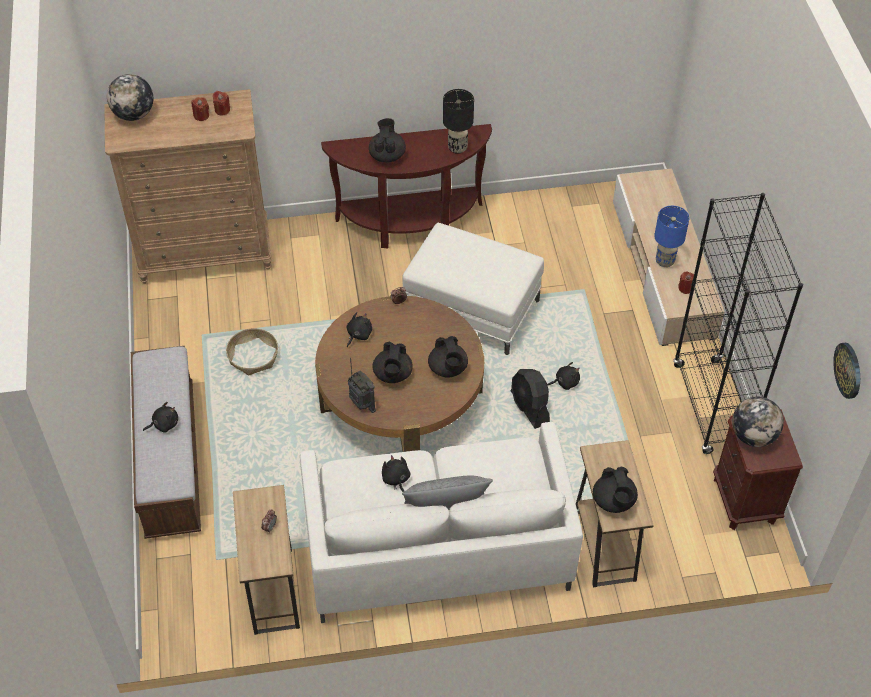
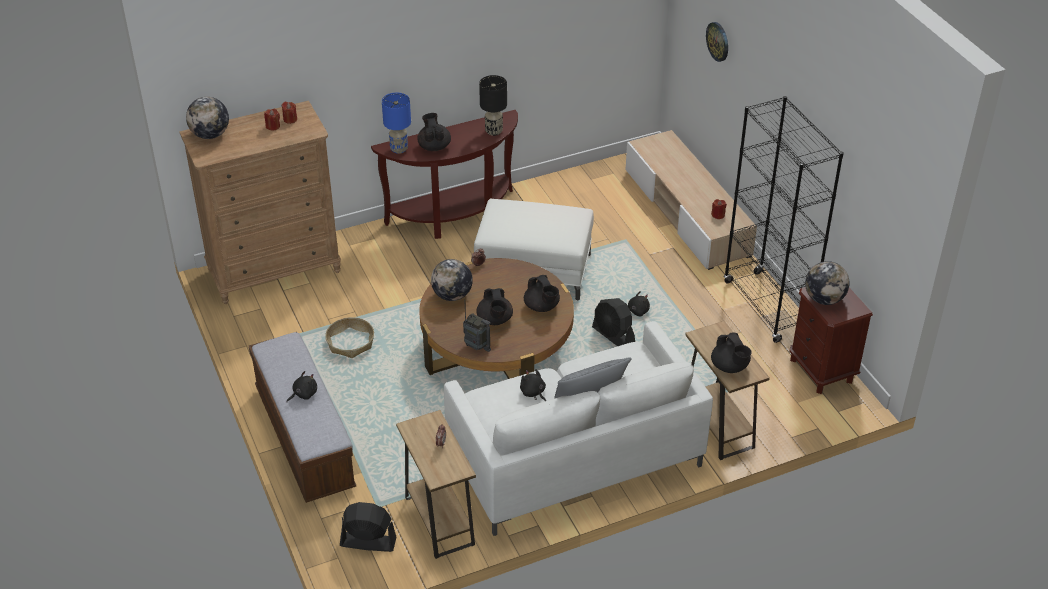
camera: 15 degrees left, 10 degrees down
(193, 597) = (368, 542): none -> black fan
(358, 334) = (452, 295): black plush toy -> globe
(664, 261) = (692, 198): blue table lamp -> blue table lamp (399, 149)
(848, 370) = (903, 203): wall clock -> wall clock (718, 41)

